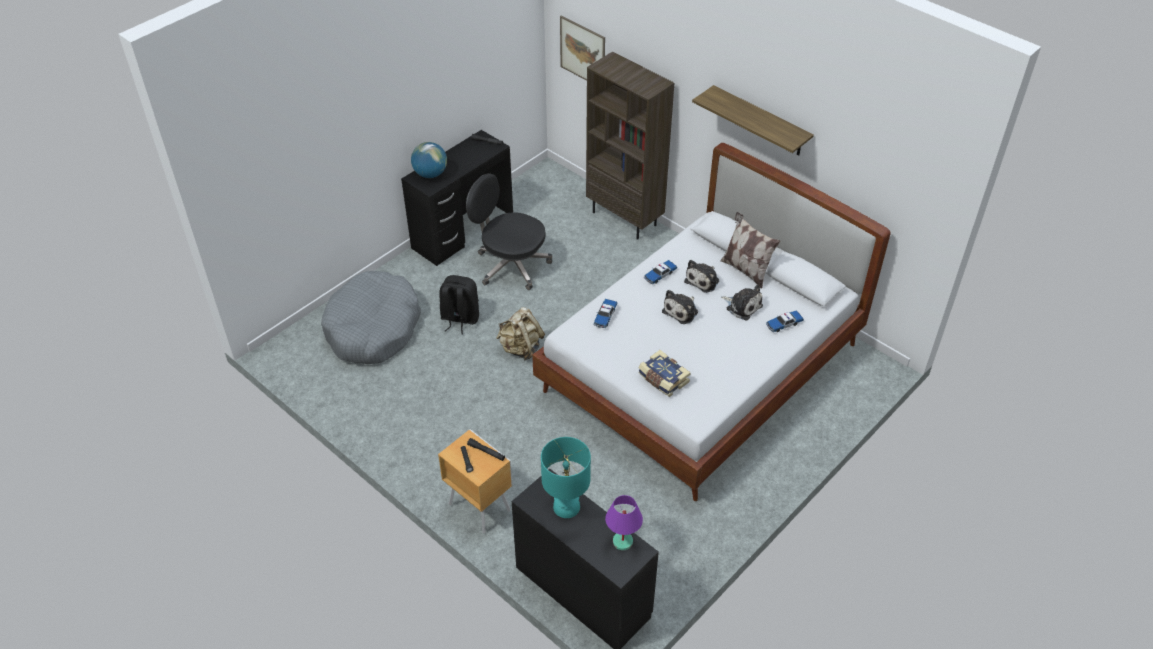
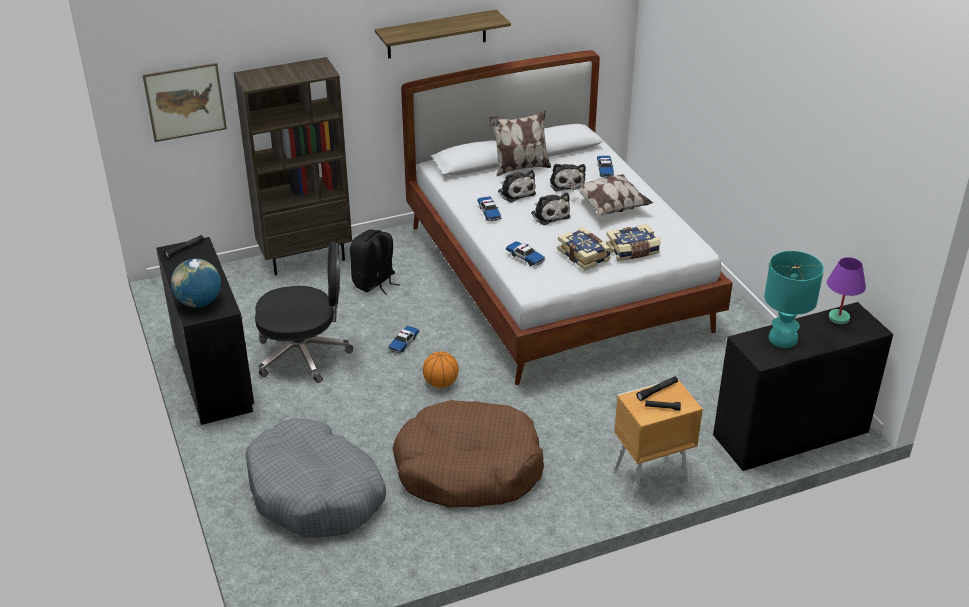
camera: 65 degrees left, 10 degrees down
(434, 397) = (468, 469): none -> brown dog bed
(459, 319) = (358, 416): black backpack -> black backpack (374, 283)
(511, 265) = (304, 354): black office chair -> black office chair turned 150 degrees counterclockwise
(521, 348) = (440, 383): beige backpack -> basketball
(556, 310) = (403, 343): none -> toy car
(632, 350) = (584, 255): none -> book
(723, 344) = (609, 207): none -> pillow
(742, 306) = (566, 183): plush toy -> plush toy turned 105 degrees clockwise

